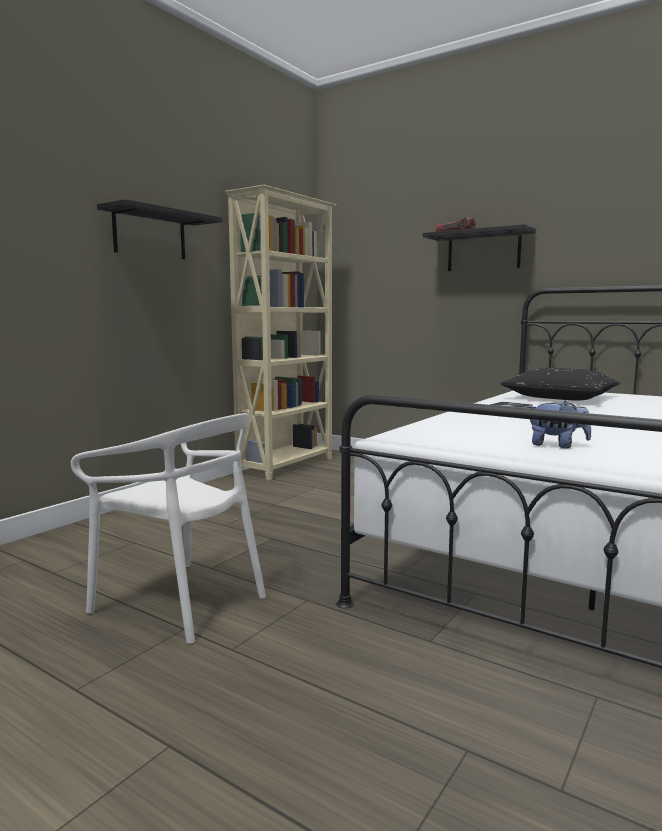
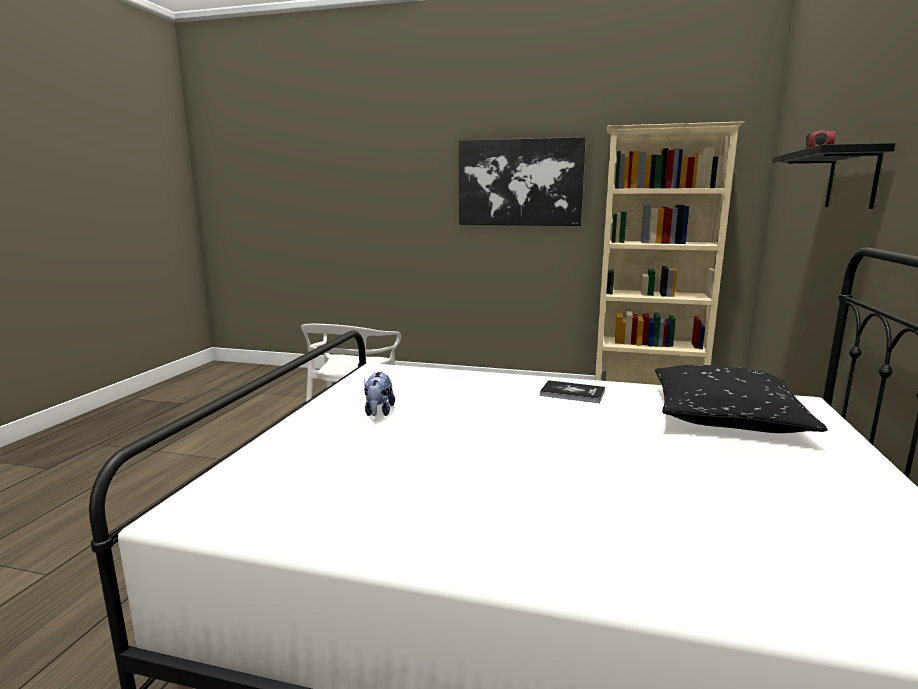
camera: 70 degrees right, 5 degrees up
(150, 234) = (520, 182): black shelf -> picture

